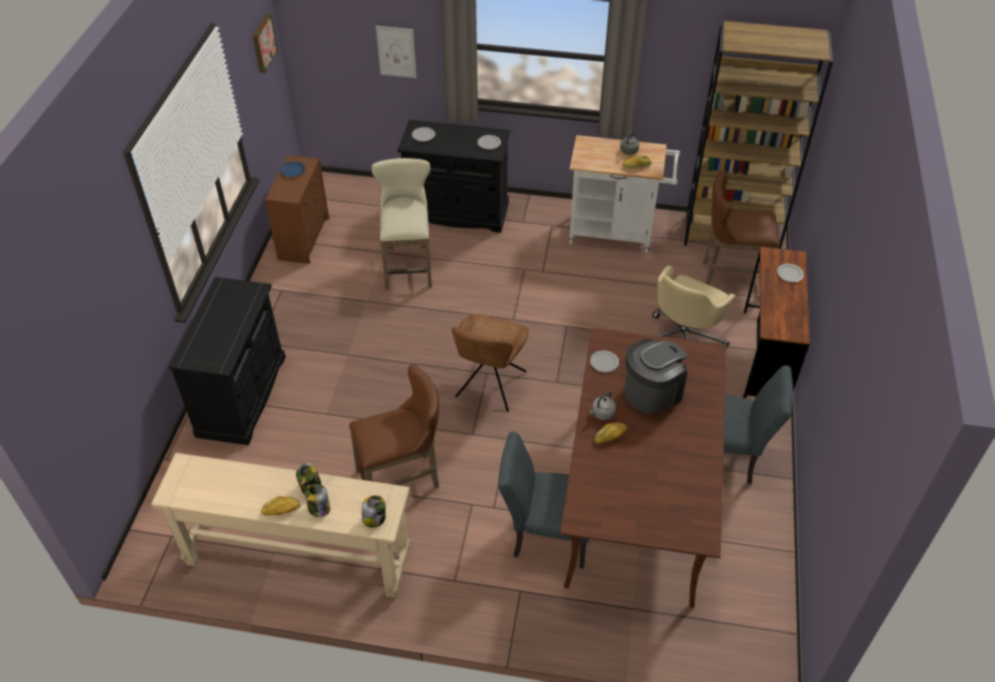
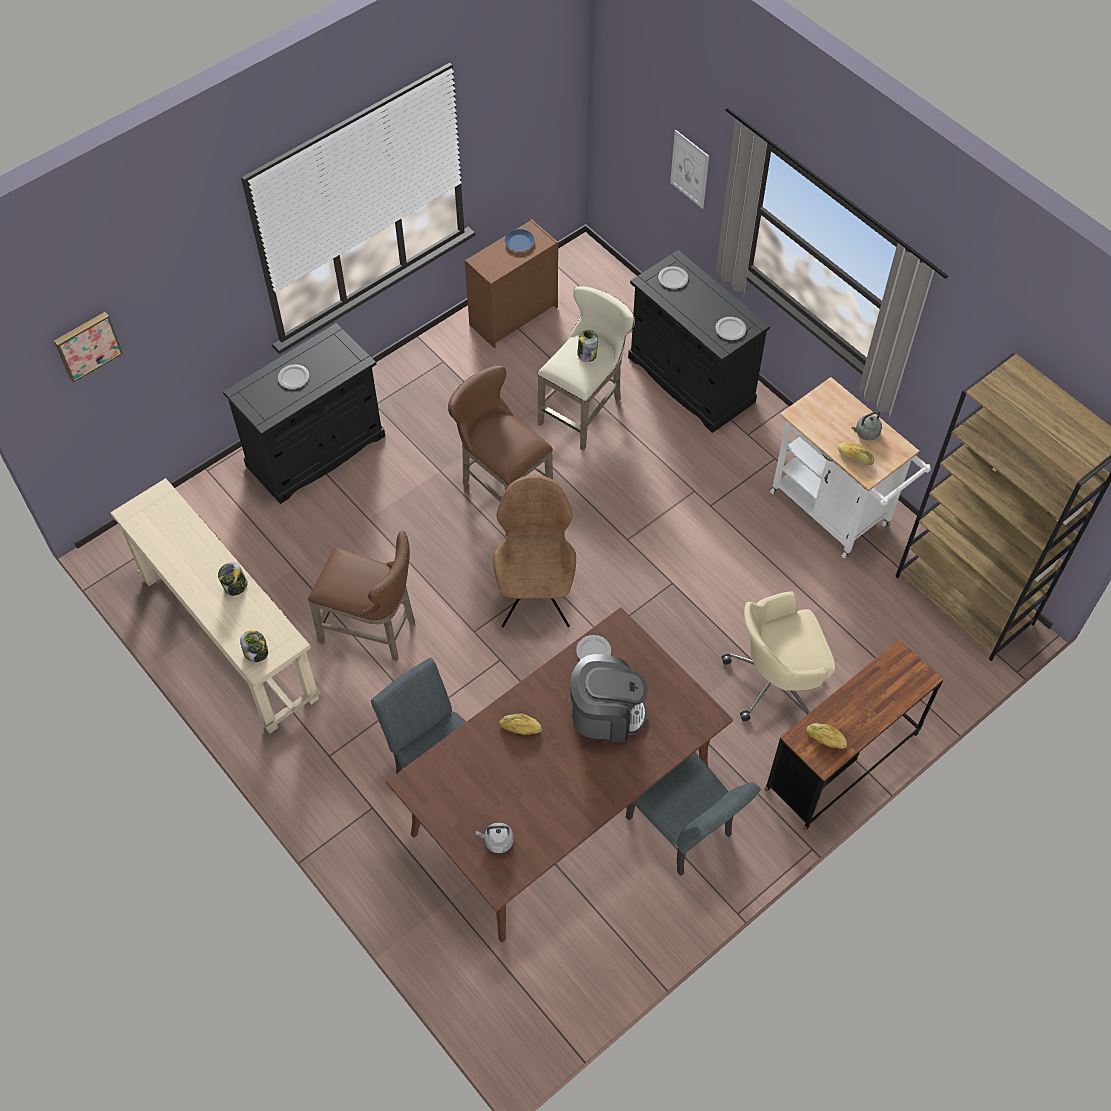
camera: 40 degrees right, 10 degrees up
(262, 43) = (547, 89): picture -> picture (87, 345)
(281, 510) = (195, 591): bread -> bread (825, 739)
(319, 508) = (224, 610): jar -> jar (587, 354)
(490, 386) = (536, 595): brown chair -> brown chair turned 120 degrees clockwise
(602, 414) = (536, 700): grey kettle -> grey kettle (497, 841)
(730, 275) = (908, 646): brown stool -> brown stool (502, 489)
(789, 274) = (893, 691): plate -> plate (293, 377)

